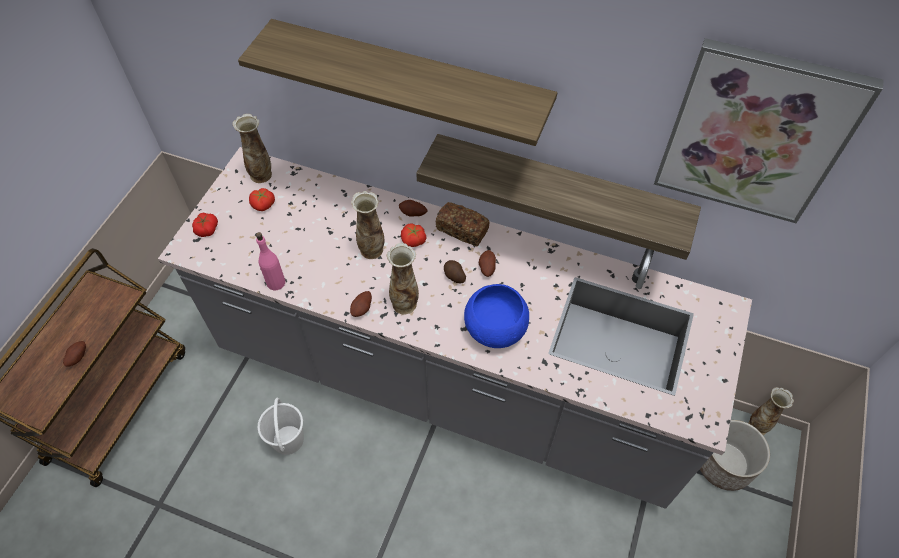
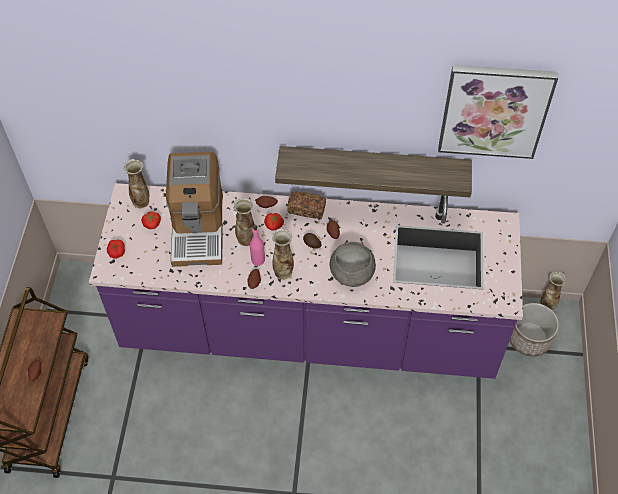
camera: 15 degrees left, 0 degrees up
(276, 282) = (185, 278): pink bottle -> pink bottle (258, 259)
(288, 440) = (198, 405): white bucket -> none
(317, 222) = (198, 228): none -> coffee machine
(410, 82) = (258, 116): shelf -> none
(449, 382) = (309, 330): grey counter -> purple counter
(496, 328) = (352, 273): blue bowl -> grey bowl

